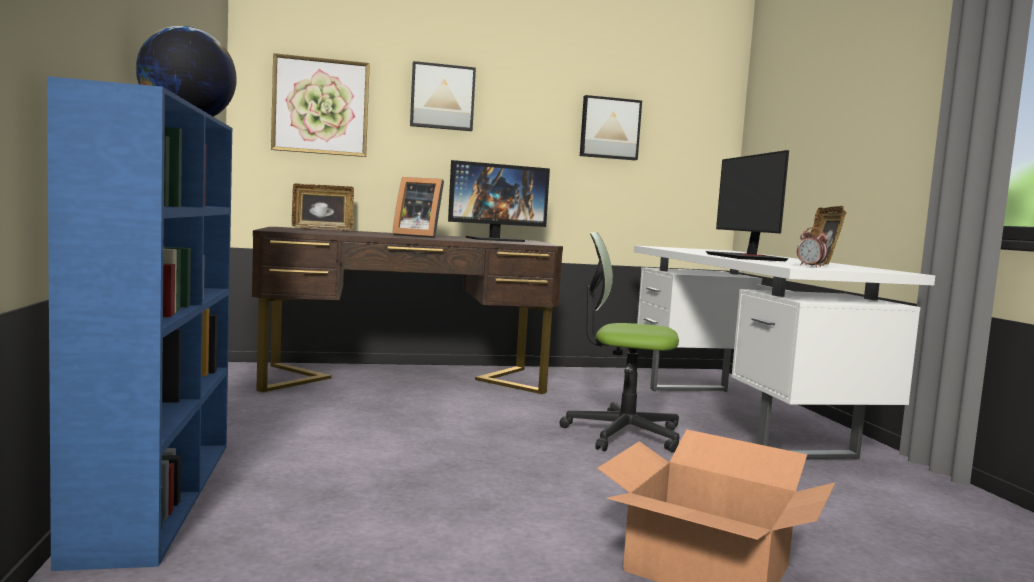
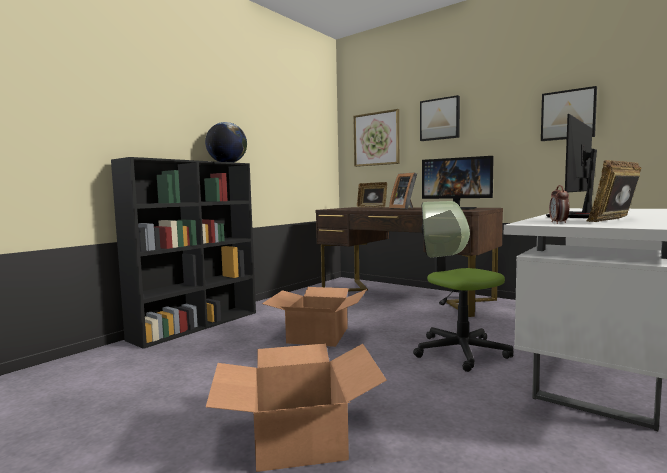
camera: 50 degrees right, 0 degrees up
(157, 494) = (197, 325): blue bookcase -> black bookcase
(428, 456) = (317, 335): none -> cardboard box

